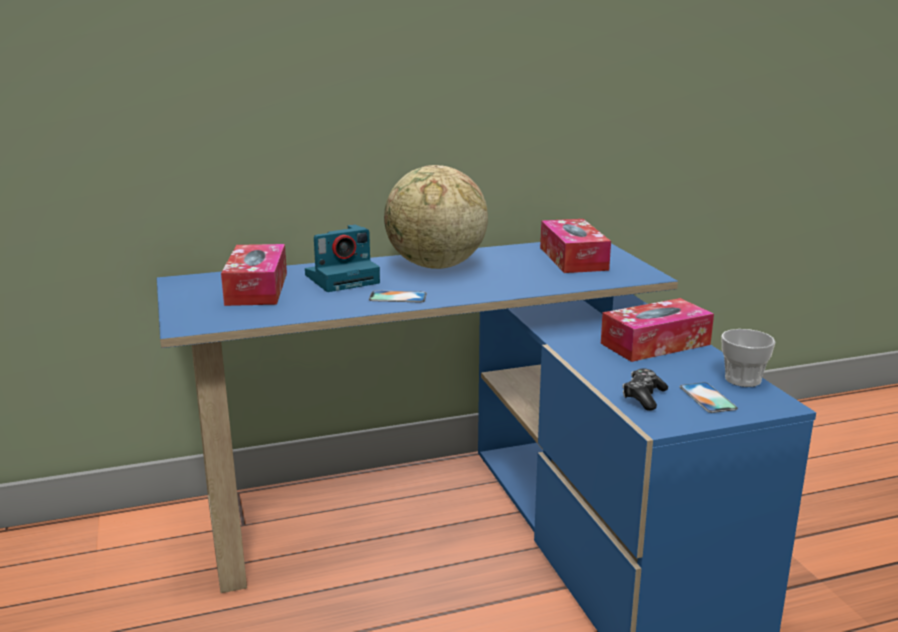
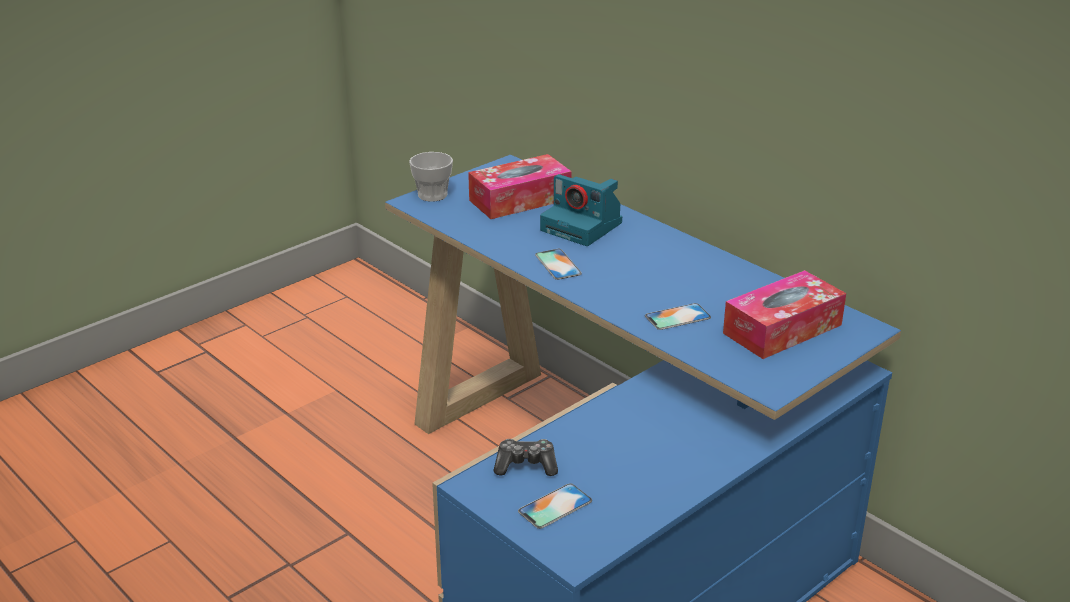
camera: 65 degrees right, 10 degrees up
(435, 266) = (666, 260): globe -> none
(527, 279) = (677, 317): none -> phone
(655, 344) = (678, 452): tissue box -> none
(742, 379) = (623, 525): cup -> cup (432, 195)

